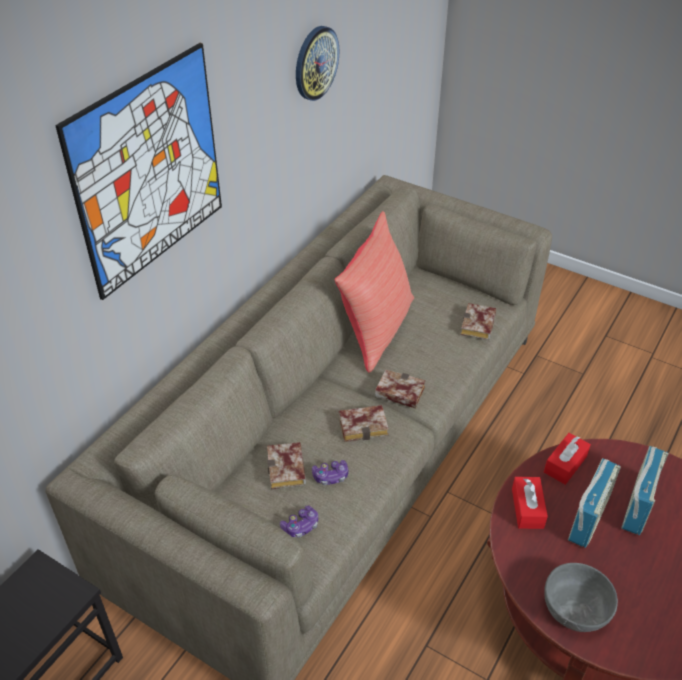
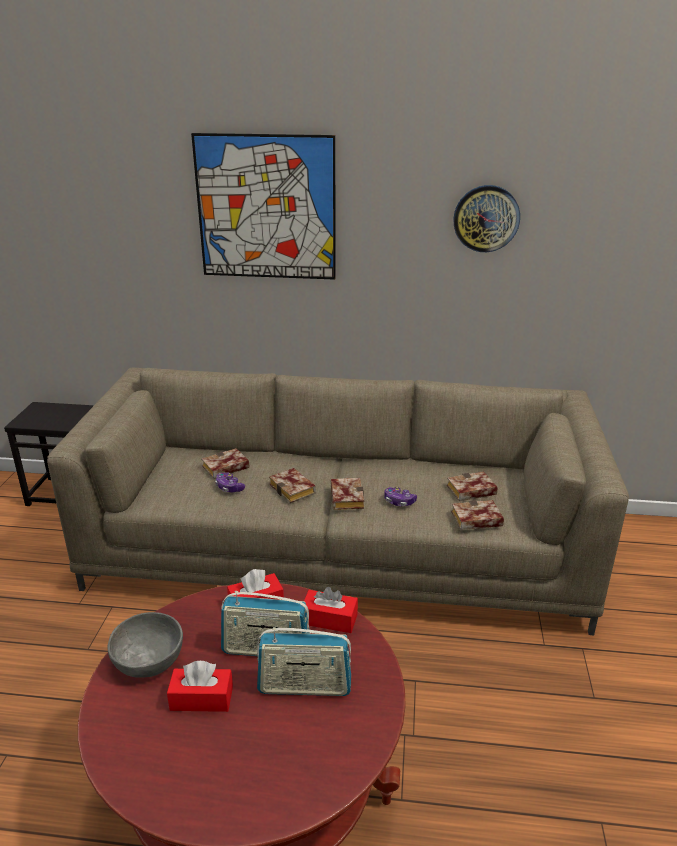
camera: 65 degrees right, 15 degrees down
(300, 526) = (173, 487): game controller -> game controller (399, 501)
(376, 329) = (415, 468): red pillow -> none
(435, 311) = (470, 491): none -> book
(634, 578) = (201, 698): none -> red tissue box

